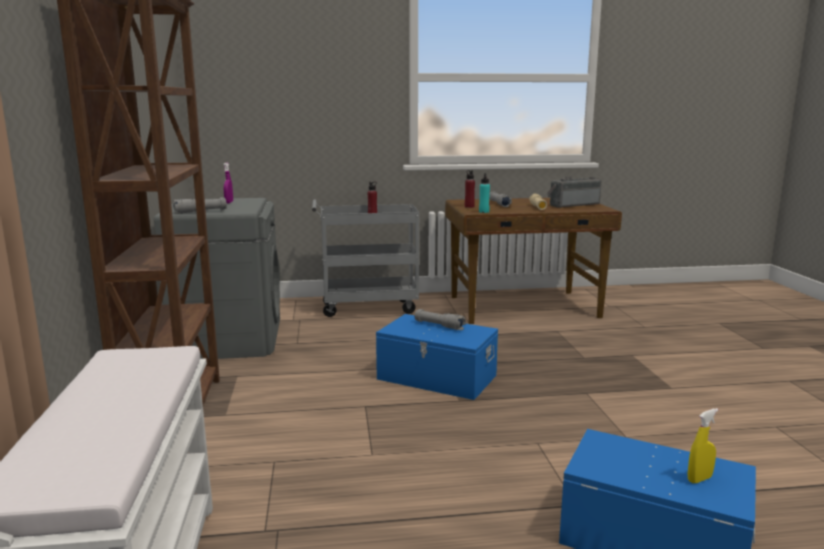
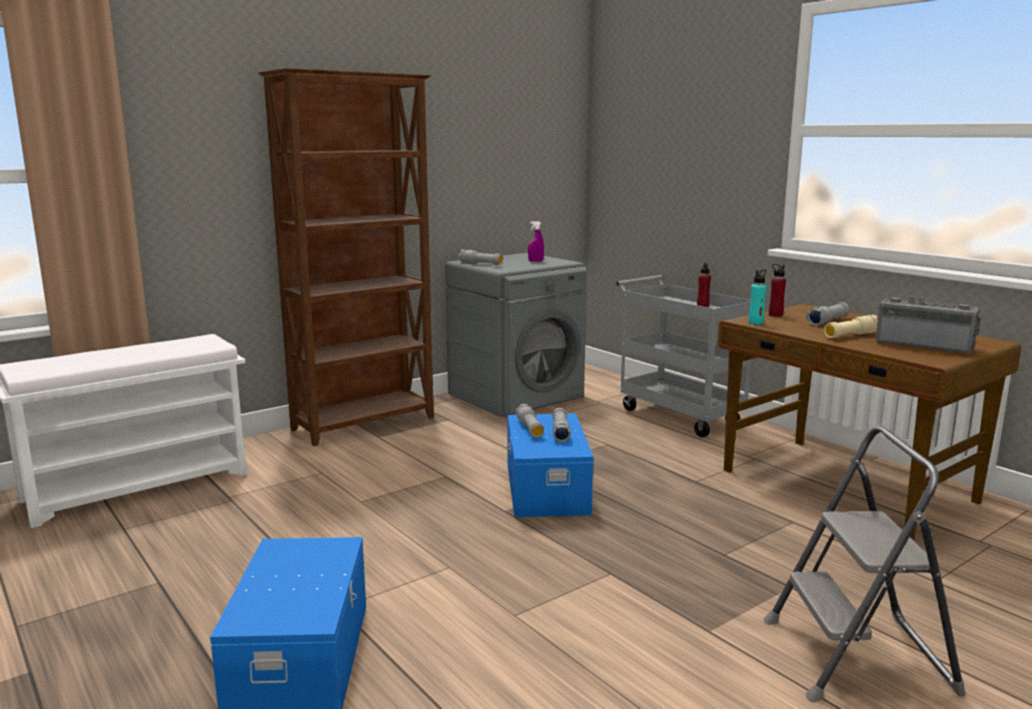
camera: 60 degrees right, 0 degrees up
(419, 332) = (530, 429): none -> grey flashlight
(699, 479) = (283, 602): yellow spray bottle -> none
(710, 362) = (865, 656): none -> grey step ladder

